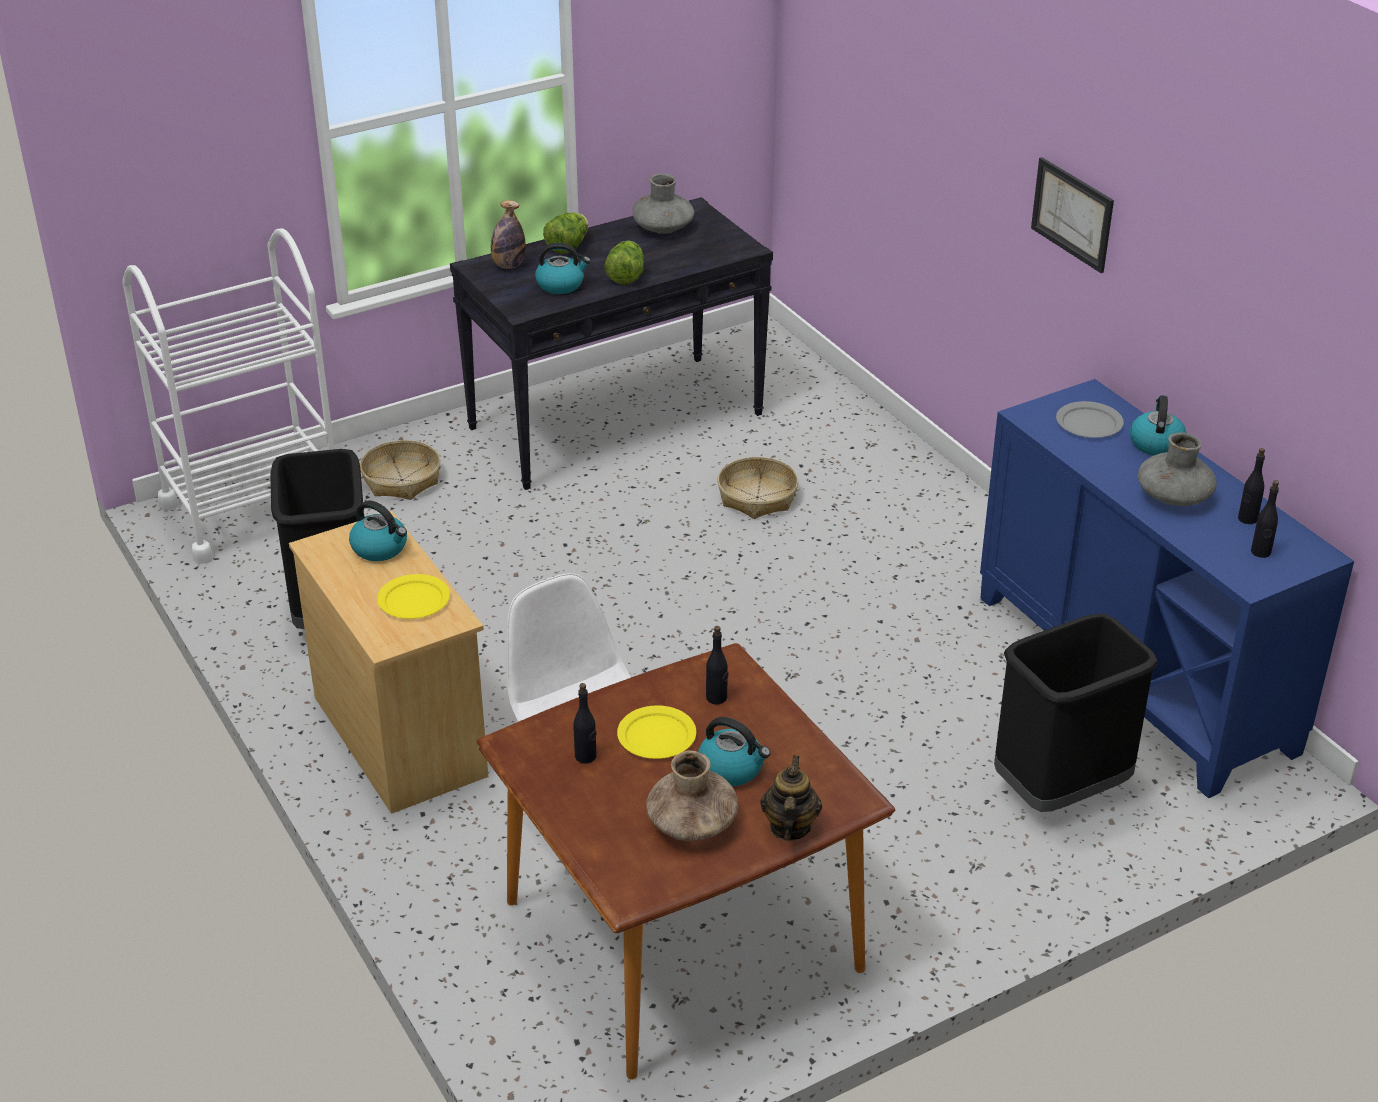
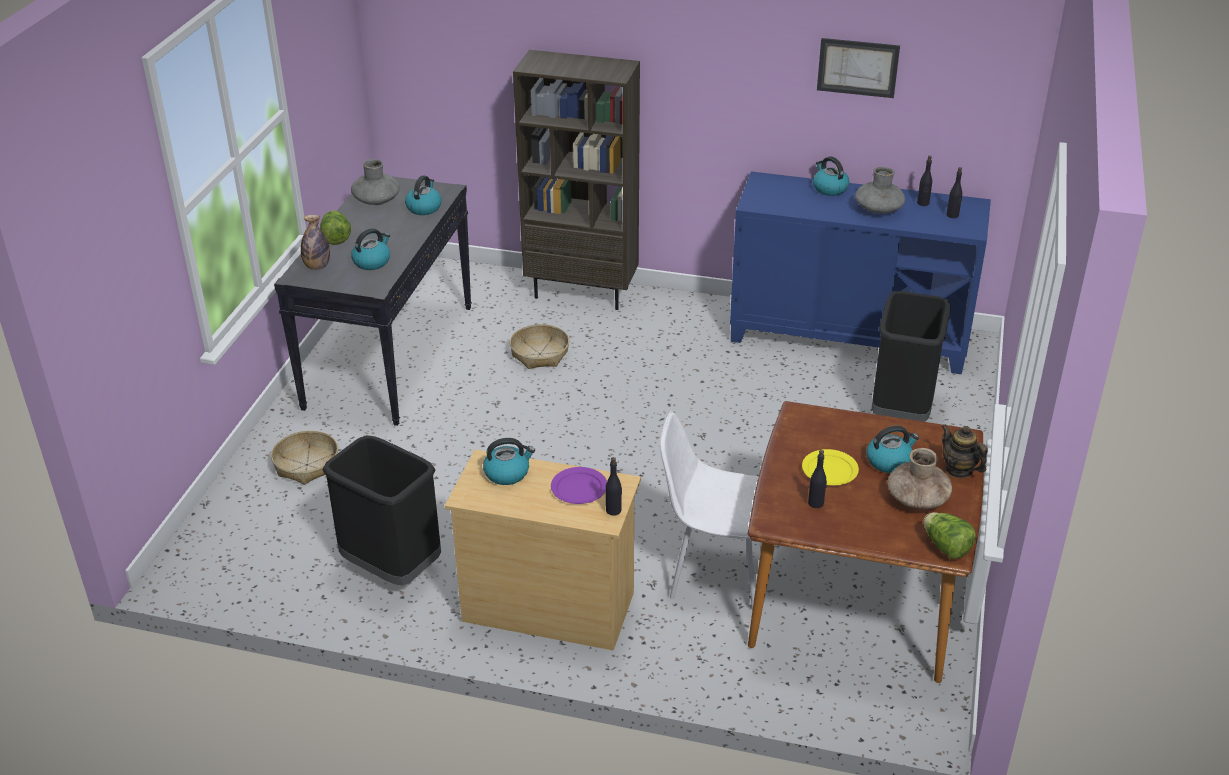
camera: 45 degrees left, 0 degrees up
(253, 510) = (232, 542): white cart -> none
(414, 600) = (579, 488): yellow plate -> purple plate
(626, 276) = (404, 238): lettuce -> lettuce (946, 547)
(694, 255) = (424, 207): none -> kettle
(716, 698) = (824, 433): black bottle -> black bottle (614, 510)
(899, 458) = (582, 292): none -> brown bookcase
(1072, 214) = (710, 71): picture -> picture (857, 67)
(1089, 423) = (785, 194): grey plate -> none

